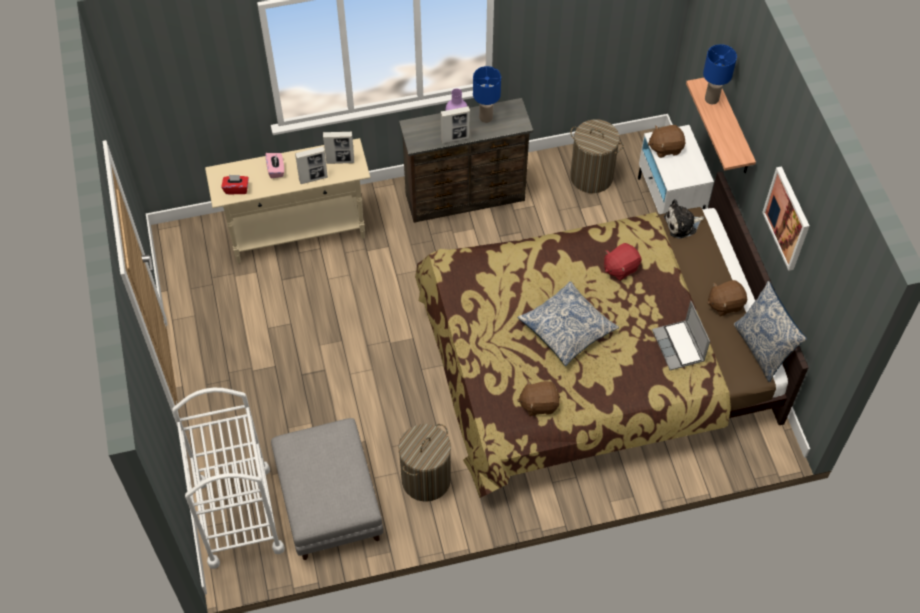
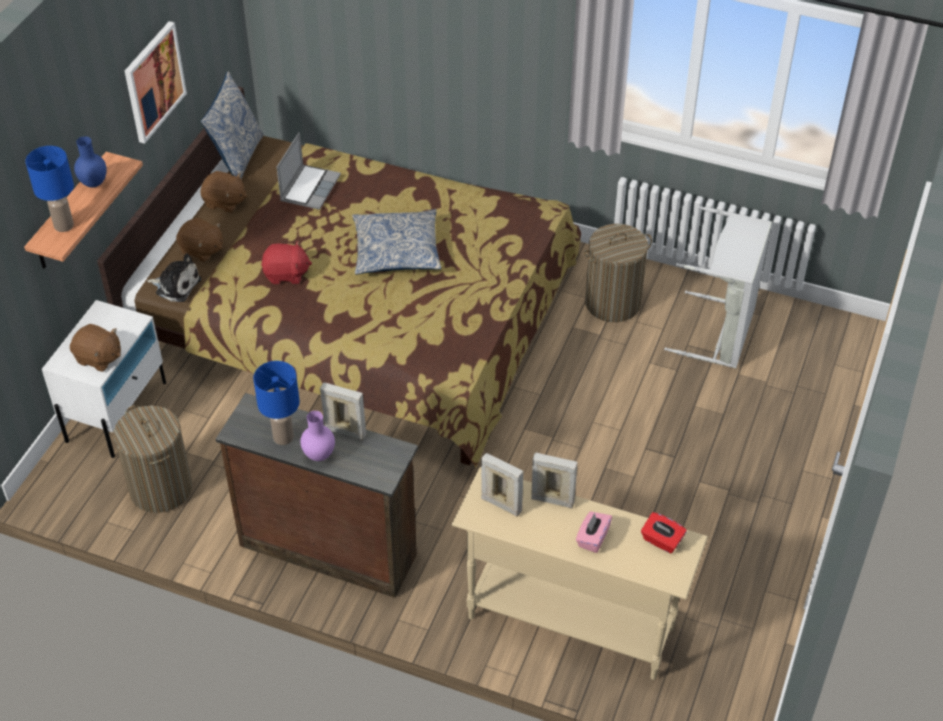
camera: 145 degrees left, 10 degrees down
(239, 516) = (821, 364): white cart -> none
(328, 500) = (721, 333): grey ottoman -> grey laundry basket
(539, 404) = (485, 210): brown plush toy -> brown plush toy (202, 250)
(731, 134) = (93, 184): none -> blue vase

